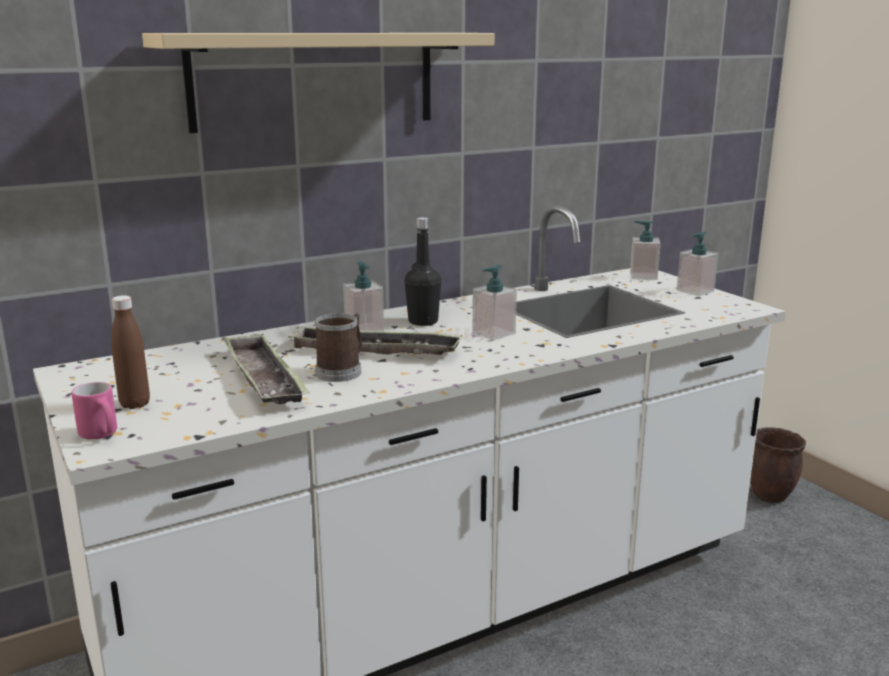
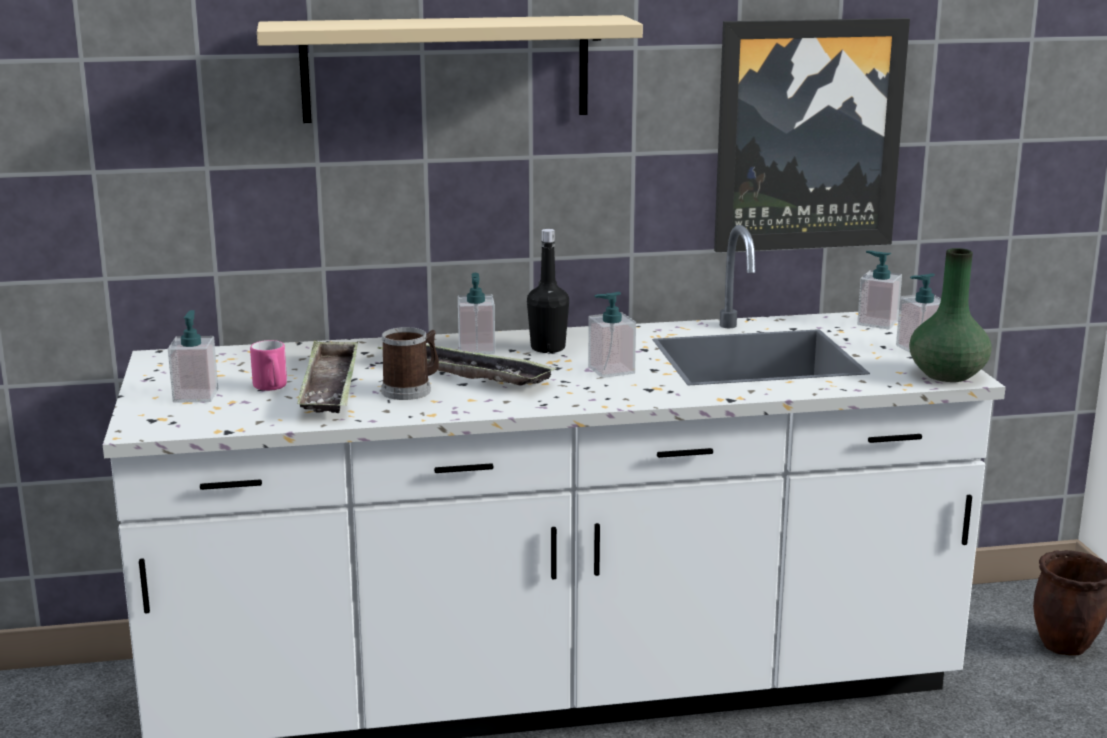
camera: 20 degrees right, 0 degrees up
(101, 435) = (148, 419): pink mug -> pink mug (272, 388)
(135, 404) = (196, 395): brown bottle -> soap dispenser
(584, 133) = (807, 135): none -> picture
(738, 307) = (947, 374): none -> green vase

